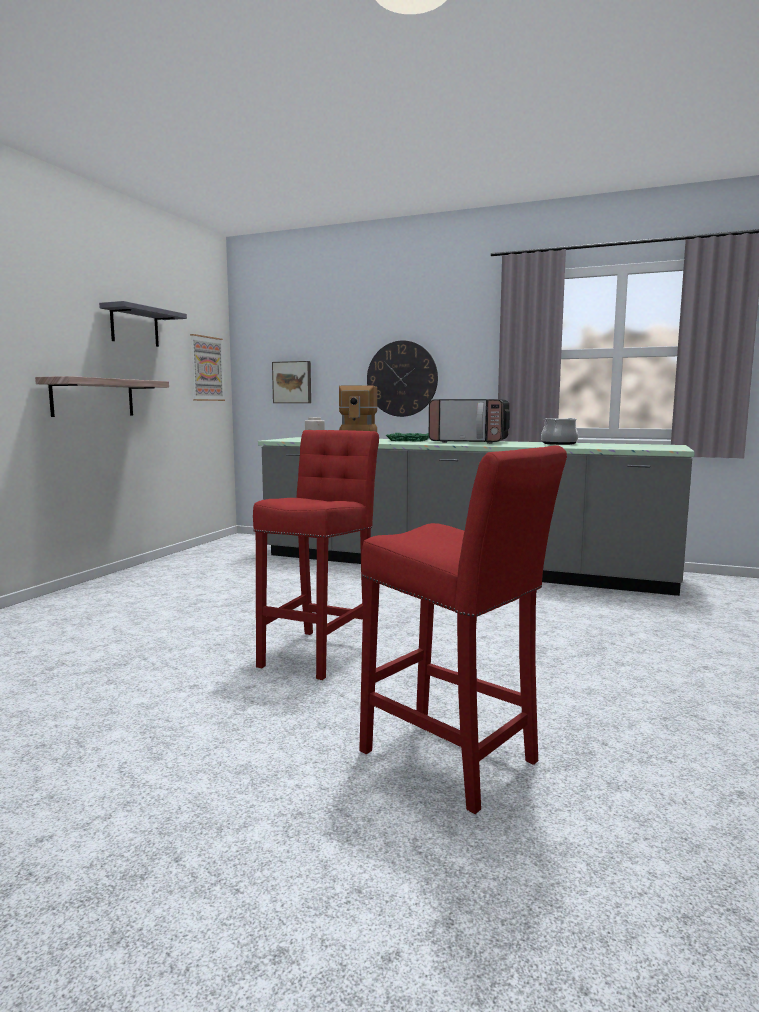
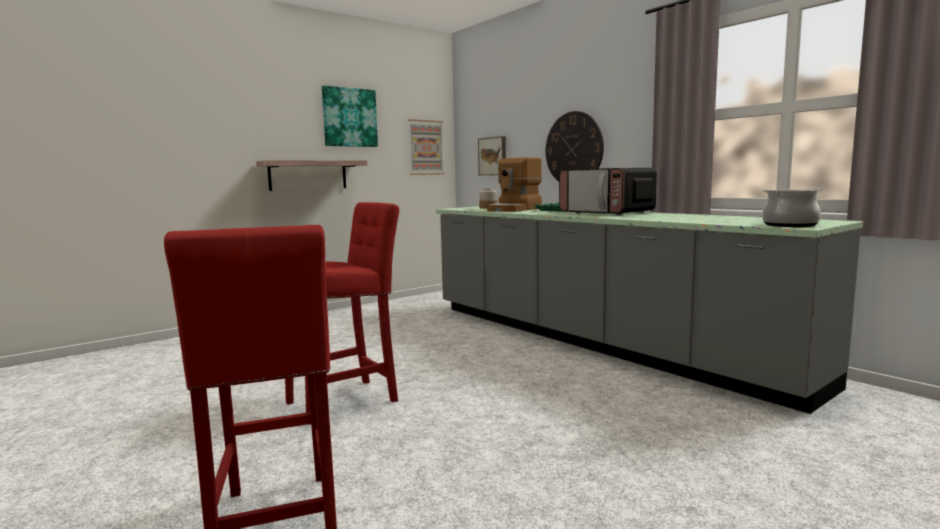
camera: 30 degrees right, 0 degrees up
(134, 326) = (349, 117): grey shelf -> picture
(559, 443) = (694, 216): cooking pot -> cooking pot (790, 225)

